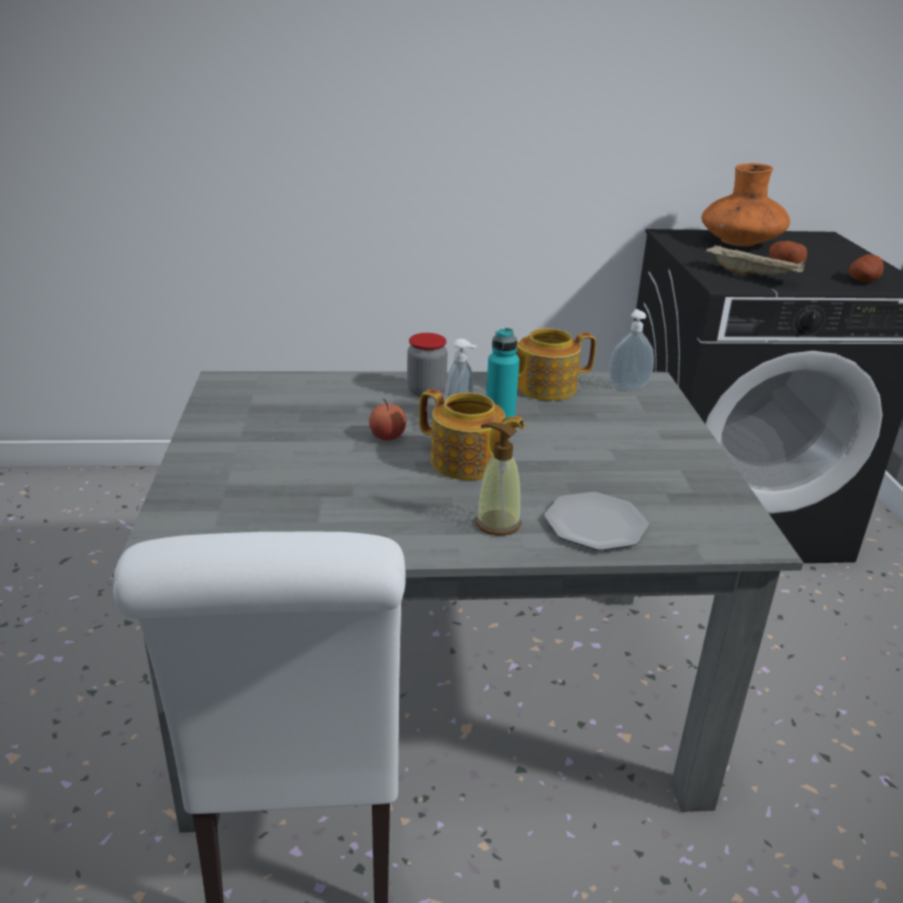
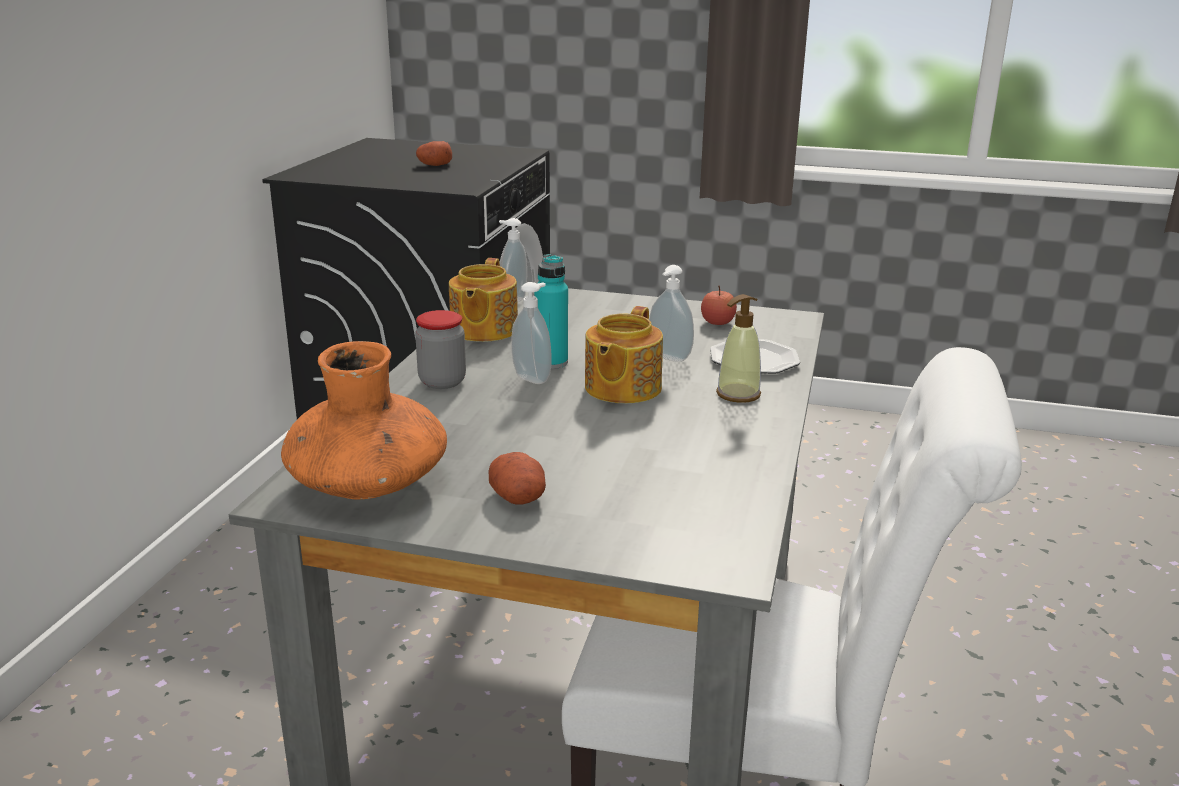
camera: 70 degrees left, 5 degrees down
(387, 436) = (538, 416): apple -> apple (717, 322)
(467, 463) = (621, 388): teapot -> teapot turned 150 degrees clockwise
(557, 476) = (668, 358): none -> soap dispenser
(740, 243) = (358, 163): orange vase -> orange vase (368, 484)
(753, 276) = (453, 177): beige tray -> none
(863, 281) = (500, 157): potato -> potato (519, 498)

